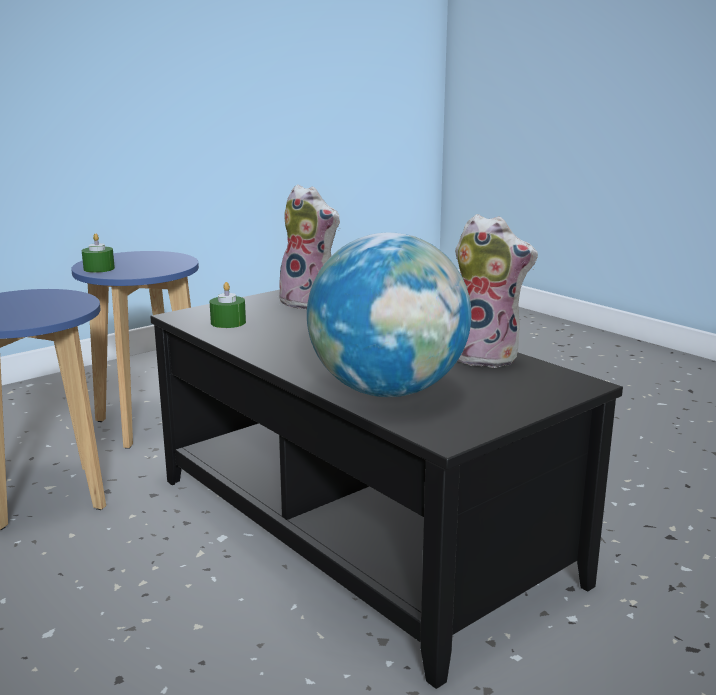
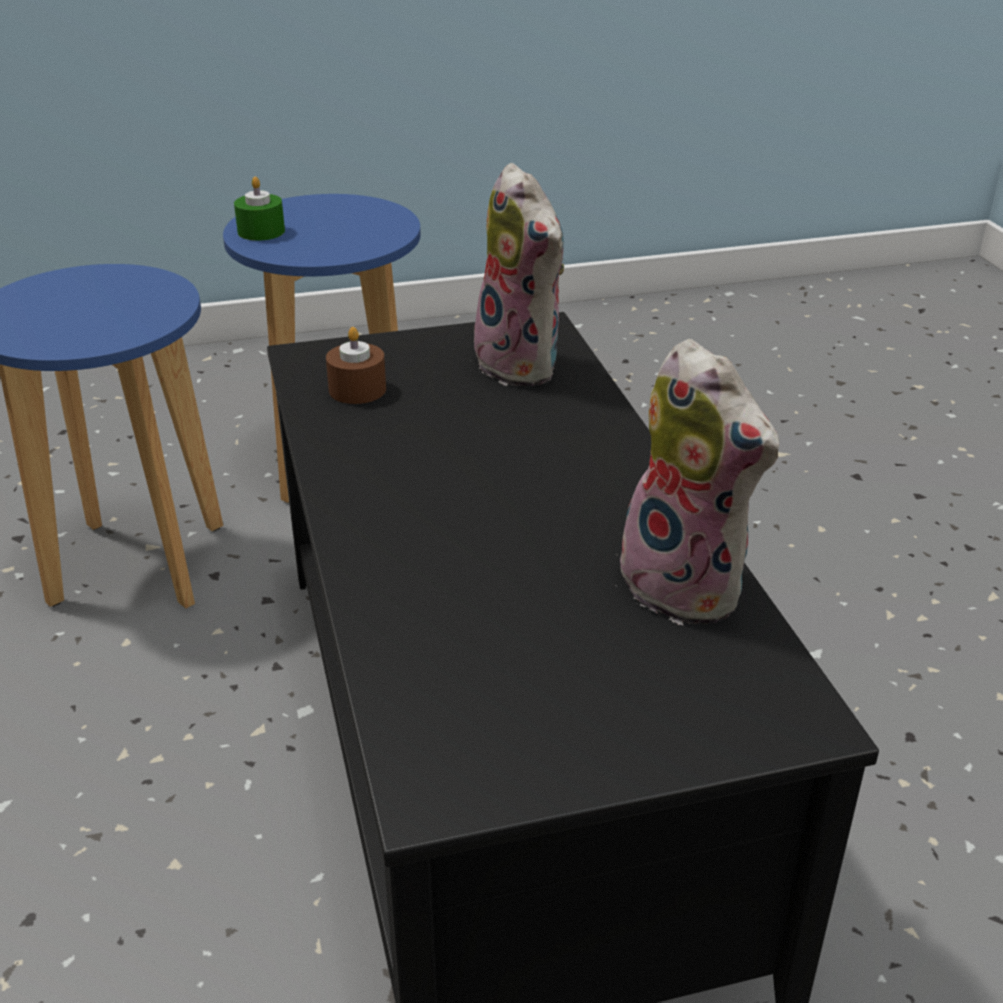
camera: 25 degrees right, 15 degrees up
(228, 322) = (357, 389): green candle -> brown candle
(388, 391) = (445, 636): globe -> none

